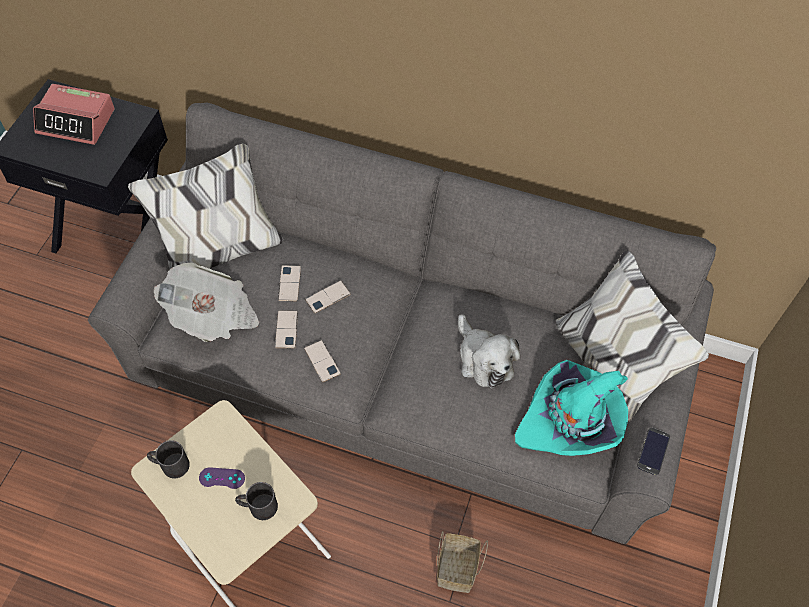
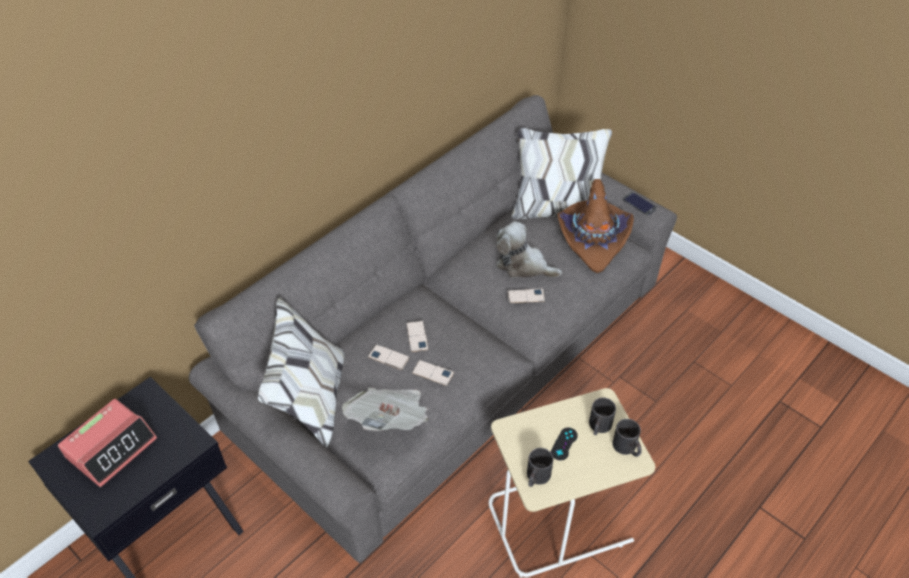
camera: 65 degrees left, 10 degrees down
(222, 478) = (564, 444): purple game controller -> black game controller
(239, 545) = (627, 448): none -> black mug
(322, 361) = (474, 360): phone -> phone (526, 296)
(457, 570) = (634, 387): basket -> none
(483, 359) = (523, 265): plush toy -> plush toy turned 150 degrees counterclockwise
(572, 421) = (593, 238): turquoise hat -> brown hat

